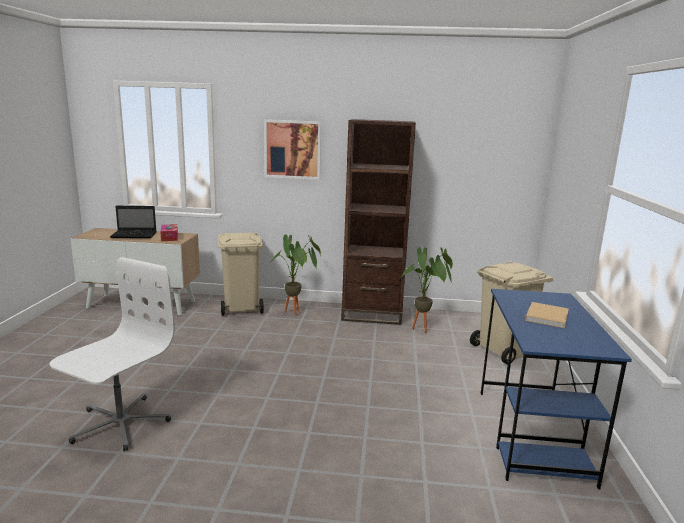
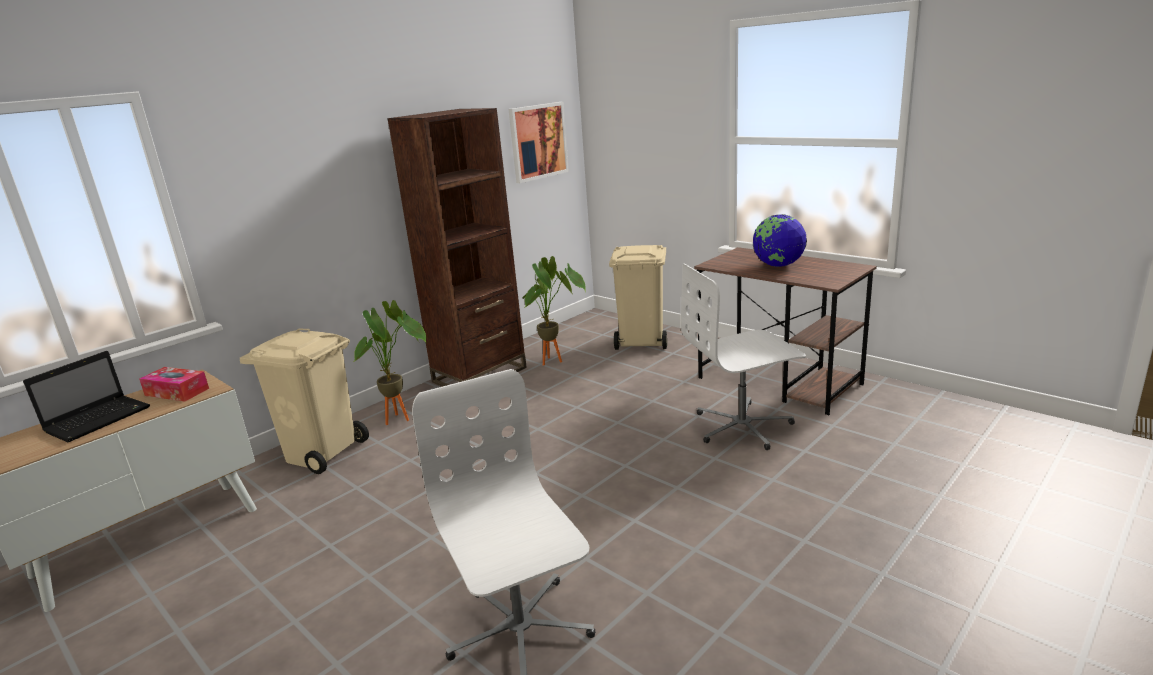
camera: 50 degrees left, 5 degrees up
(292, 149) = (310, 181): picture -> picture (538, 141)
(428, 437) = (743, 426): none -> white office chair
(532, 435) = (780, 381): blue desk -> brown desk
(547, 316) = (778, 265): beige book -> globe

